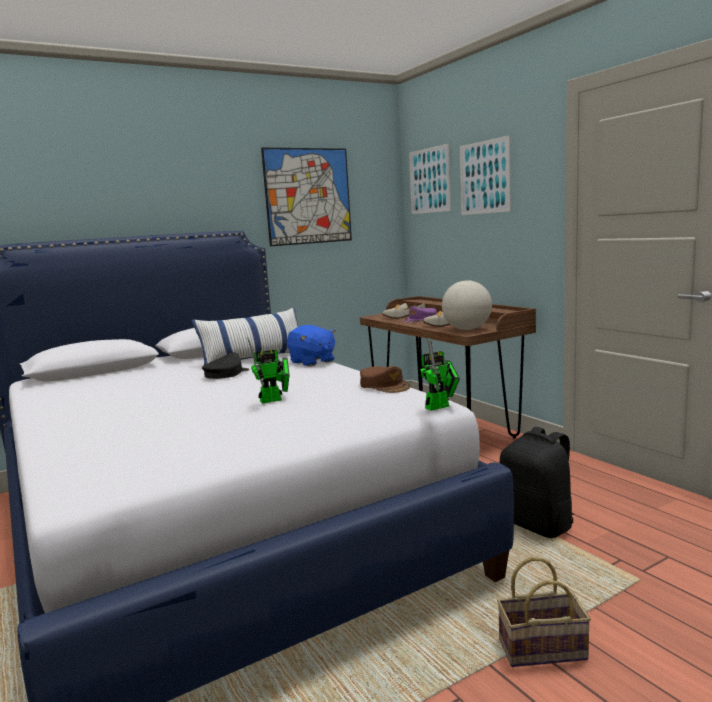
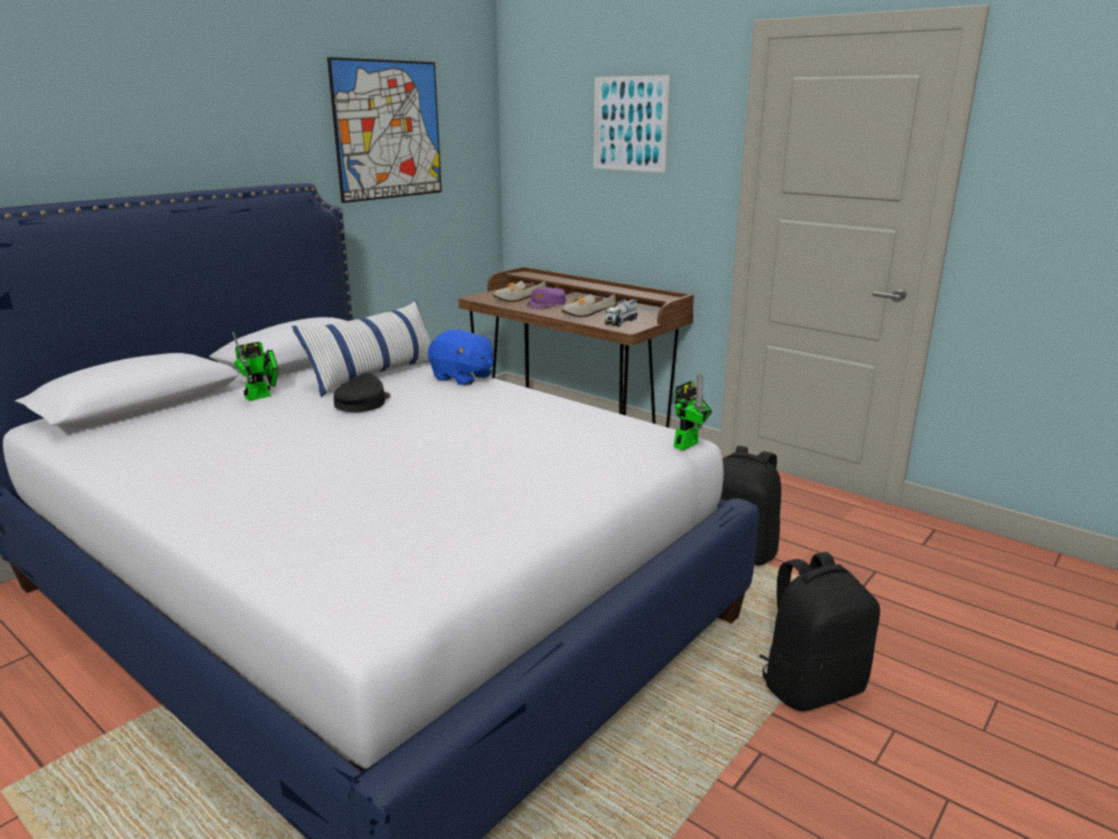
camera: 20 degrees left, 10 degrees up
(274, 400) = (477, 444): toy robot -> toy robot (262, 396)
(384, 385) = (595, 415): brown cap -> none
(429, 180) = (545, 115): picture -> none
(467, 329) = (621, 322): globe -> toy truck
(543, 648) = (811, 686): basket -> black backpack

